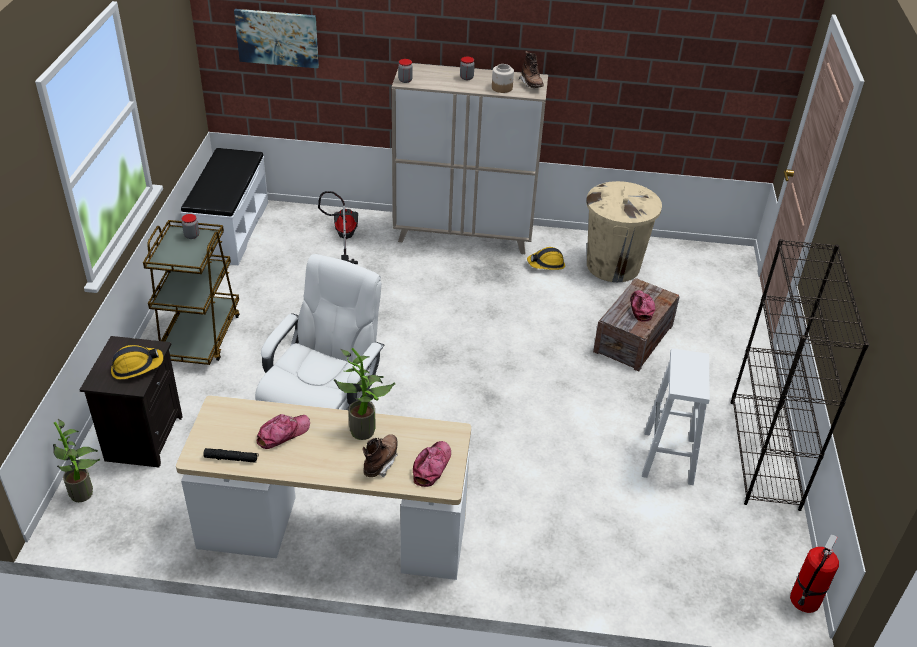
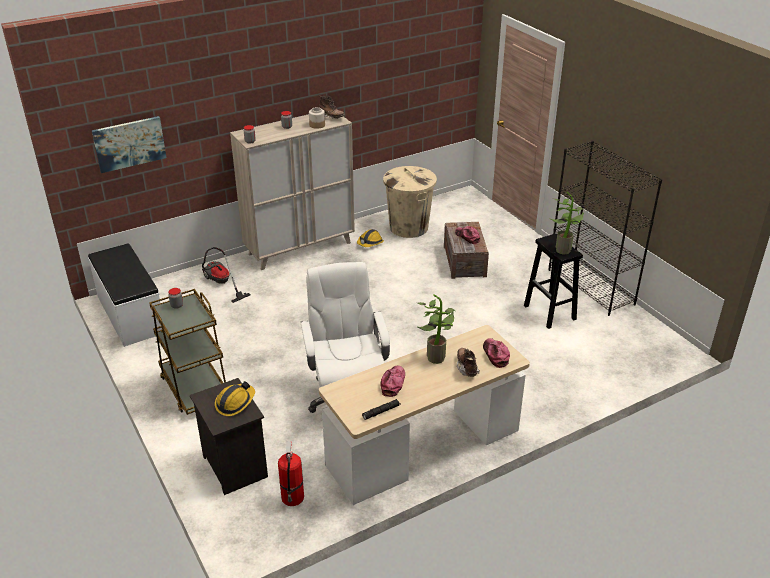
camera: 35 degrees left, 5 degrees down
(85, 493) = (235, 520): potted plant -> potted plant (563, 249)
(668, 458) = (550, 313): white stool -> black stool
(804, 601) = (681, 345): fire extinguisher -> fire extinguisher (292, 498)

